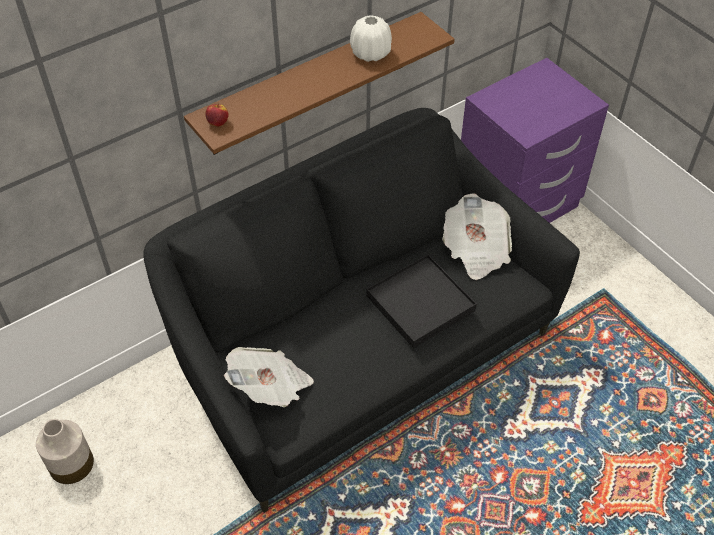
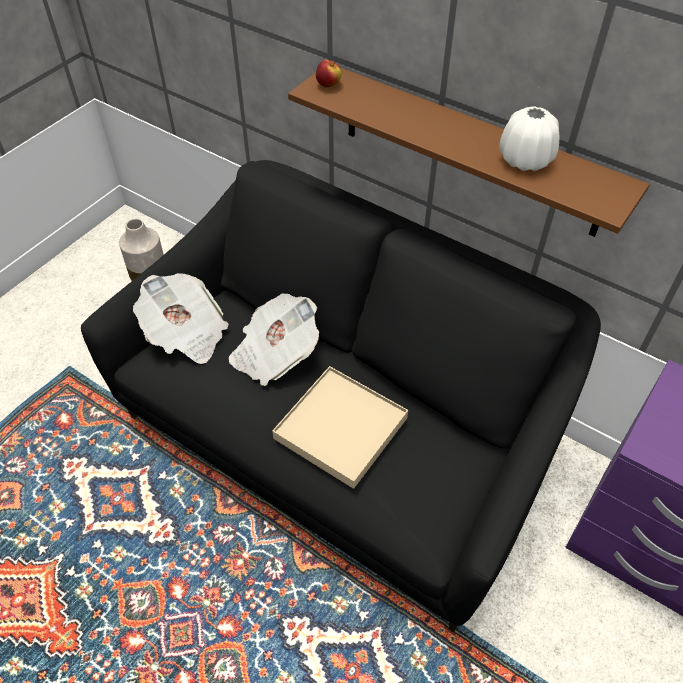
camera: 70 degrees right, 0 degrees up
(420, 303) = (341, 429): black tray -> beige tray
(476, 250) = (454, 466): newspaper -> newspaper (274, 354)

